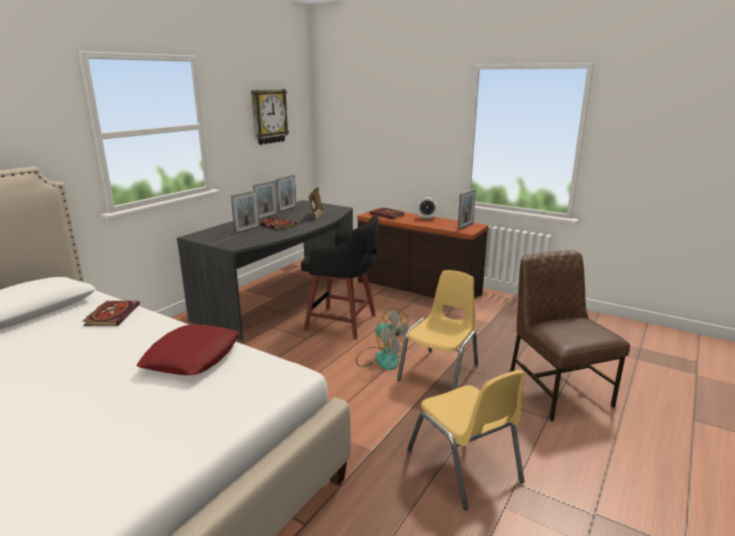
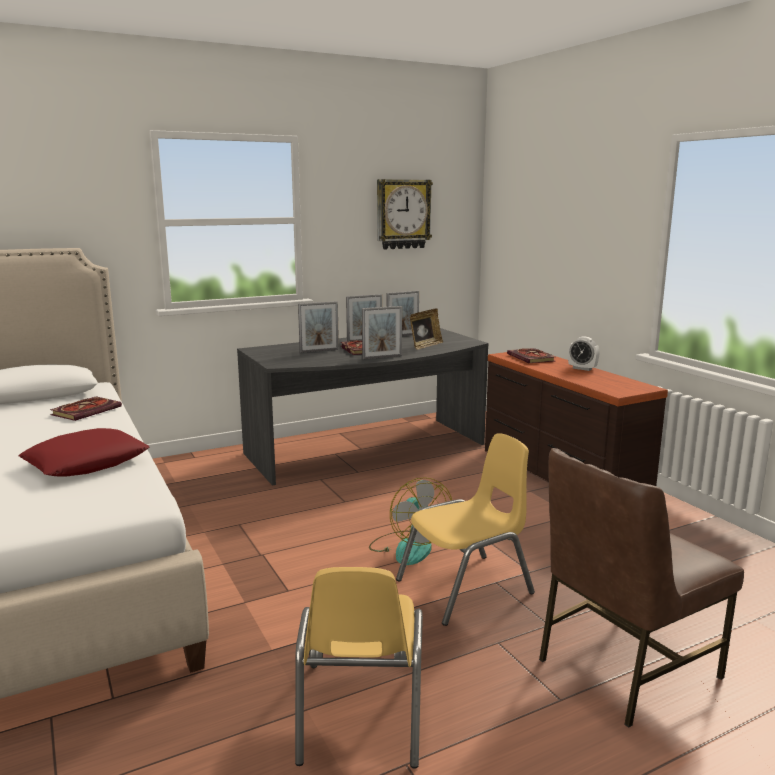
camera: 30 degrees right, 5 degrees down
(343, 323) = (408, 494): black stool -> none
(465, 226) = (624, 386): picture frame -> picture frame (382, 357)
(557, 390) = (624, 667): brown chair -> brown chair turned 135 degrees counterclockwise

